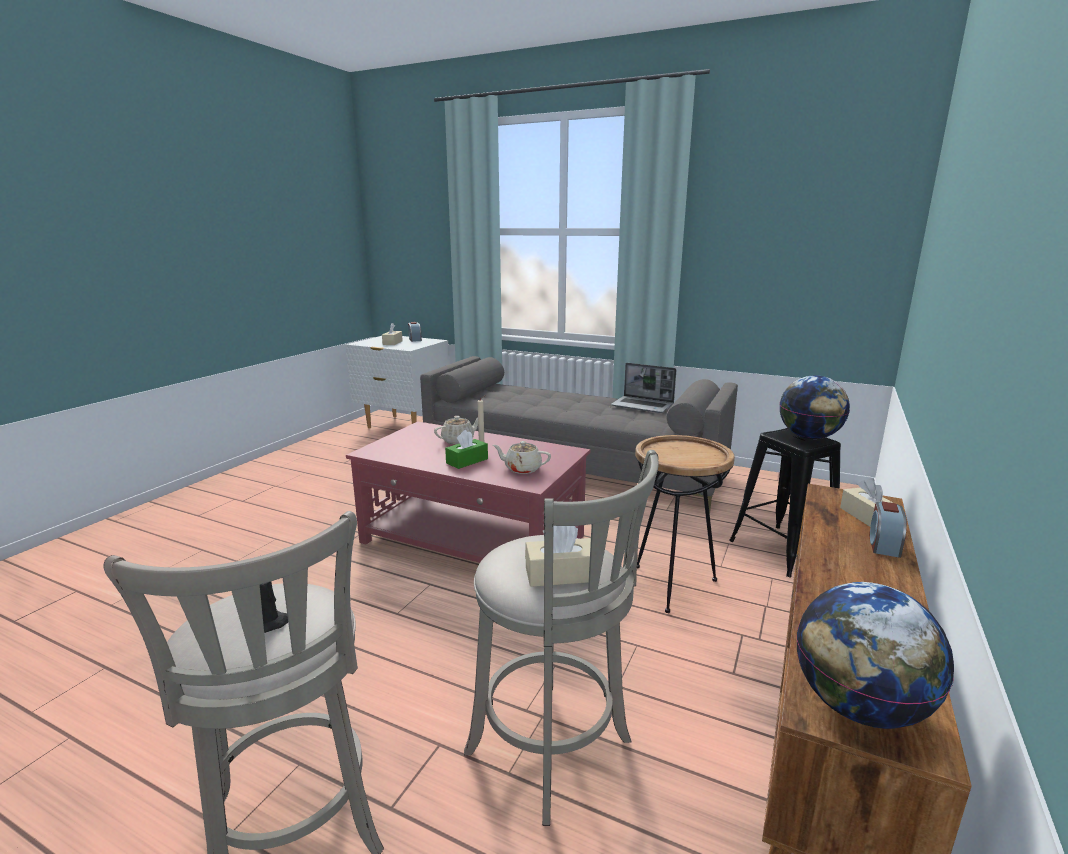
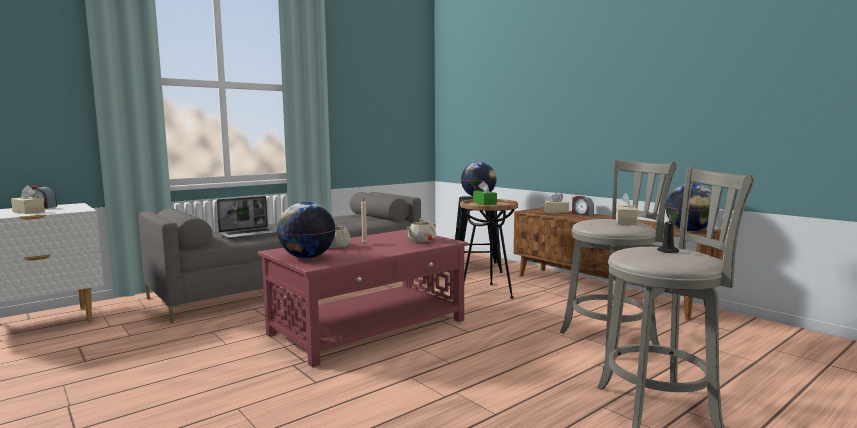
camera: 65 degrees left, 10 degrees down
(400, 442) = (307, 257): none -> globe
(467, 461) = (385, 248): green tissue box -> green tissue box (484, 203)
(643, 406) = (335, 217): laptop -> laptop (249, 234)

